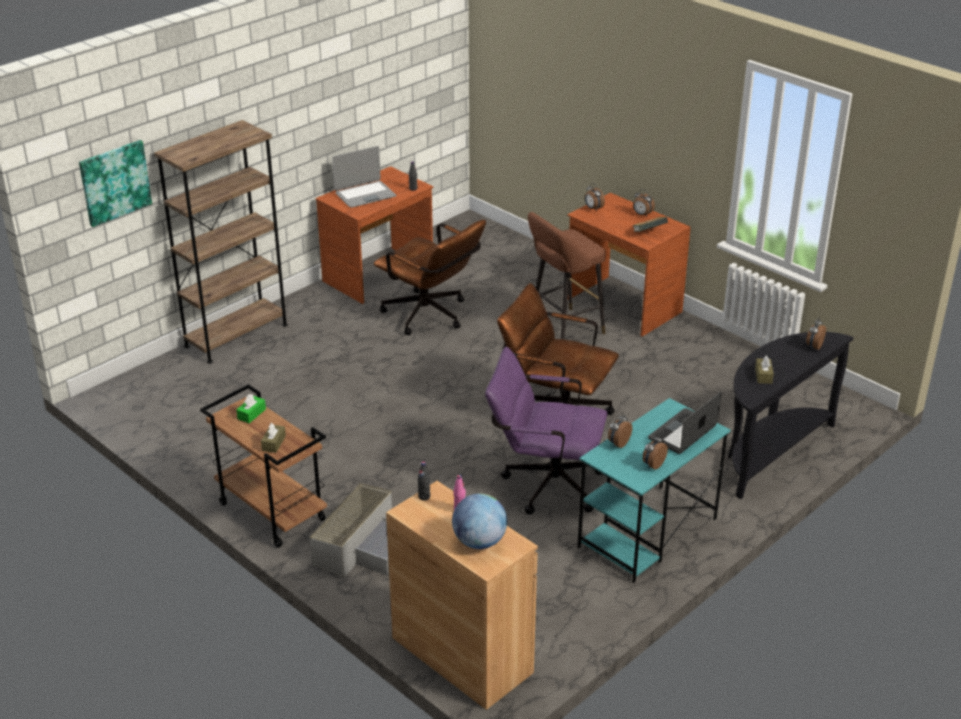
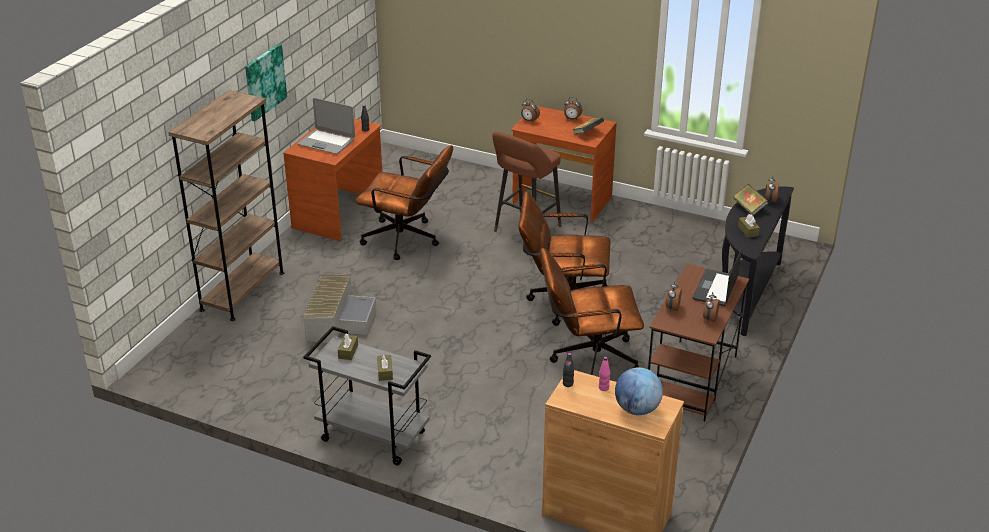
camera: 20 degrees left, 0 degrees up
(114, 182) = (140, 166): picture -> picture (264, 81)
(251, 414) = (348, 351): green tissue box -> brown tissue box
(270, 512) = (372, 437): brown cart -> grey cart
(364, 545) = (470, 445): grey storage box -> grey storage box (338, 320)
(365, 195) = (326, 142): laptop -> laptop turned 75 degrees clockwise
(544, 483) = (587, 359): purple office chair -> brown office chair
(647, 533) = (691, 380): turquoise desk -> brown desk
(782, 350) = (749, 208): none -> book

